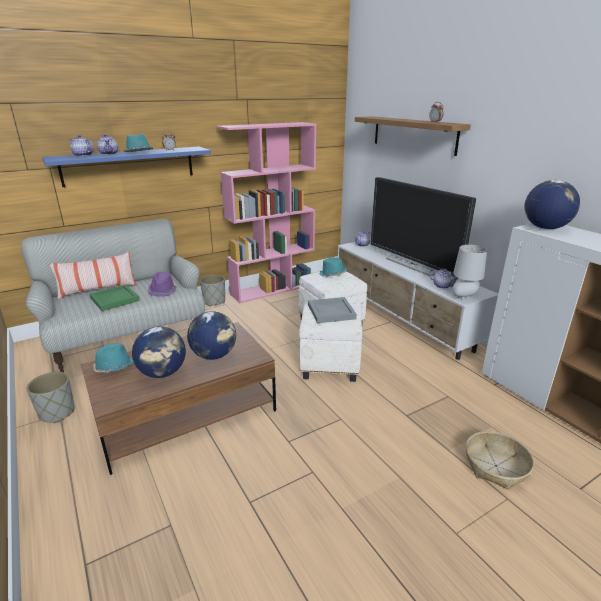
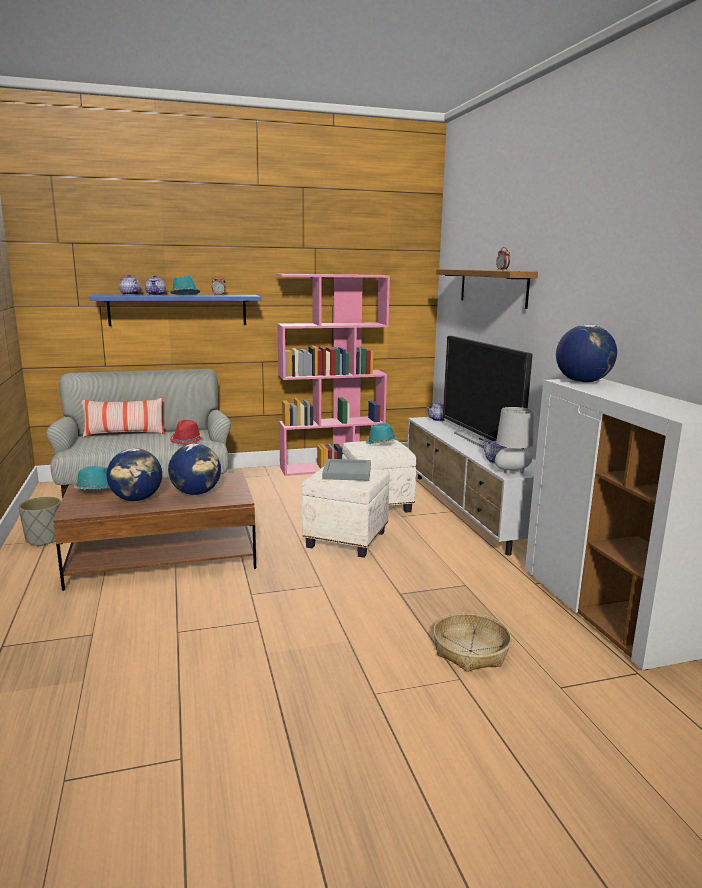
camera: 15 degrees right, 10 degrees down
(115, 299) = (135, 442): green tray -> none
(163, 290) = (187, 440): purple hat -> red hat
(214, 301) = (258, 471): grey planter -> none

